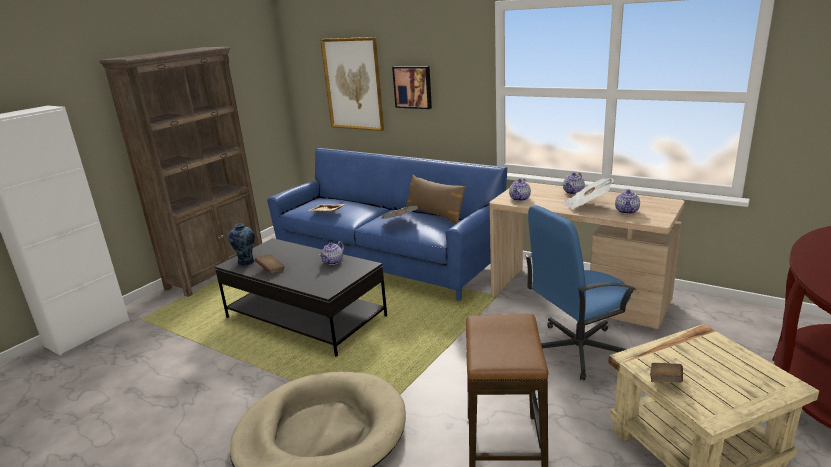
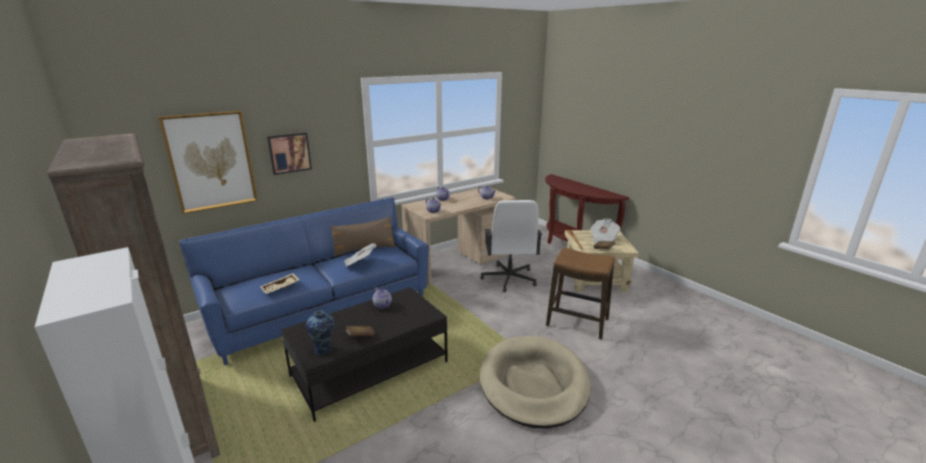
camera: 70 degrees left, 0 degrees up
(577, 350) = (509, 279): blue office chair -> white office chair
(586, 205) = (467, 202): newspaper -> newspaper (603, 239)

